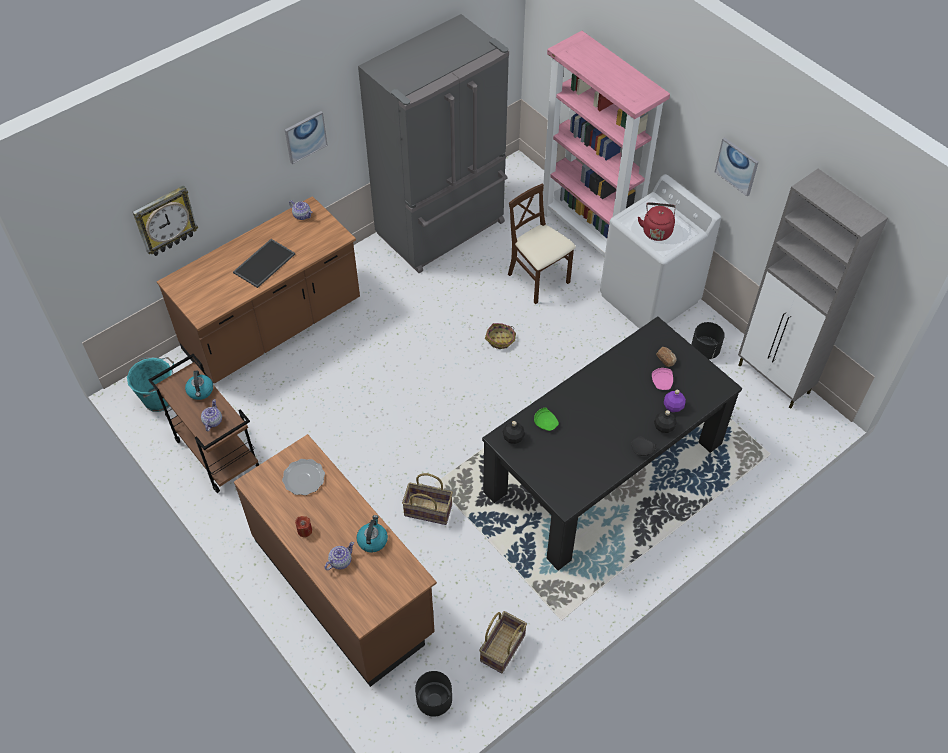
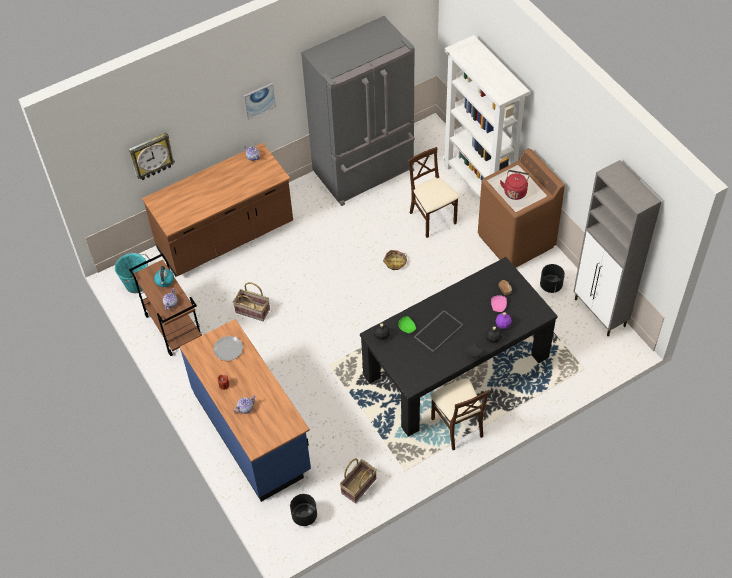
camera: 10 degrees right, 0 degrees up
(264, 262) = (220, 190): tray -> tray (438, 330)
(344, 586) = (252, 431): brown counter -> blue counter
(372, 540) = (269, 396): kettle -> none
(428, 510) = (321, 384): basket -> basket (253, 310)
(589, 233) = (479, 185): pink bookcase -> white bookcase
(621, 549) = (457, 426): none -> beige chair
(650, 298) = (516, 241): white washing machine -> brown washing machine
(737, 166) = (573, 150): picture -> none

